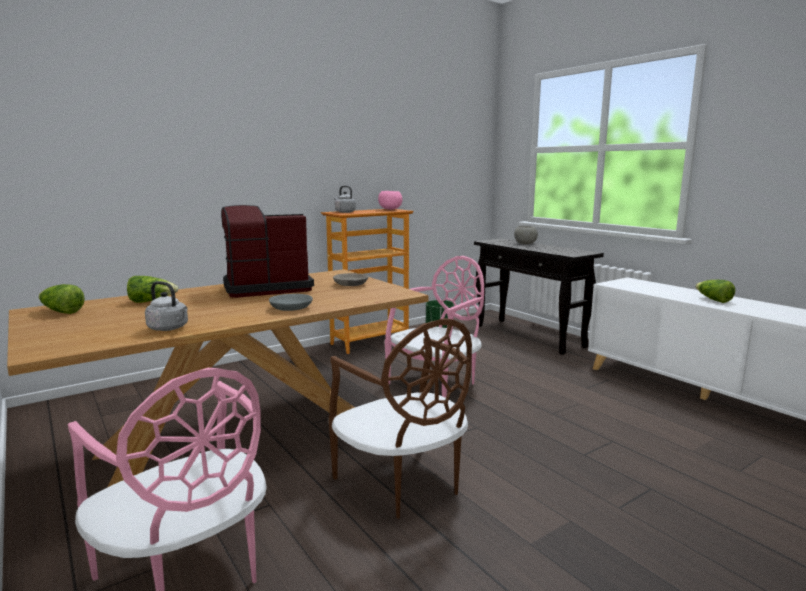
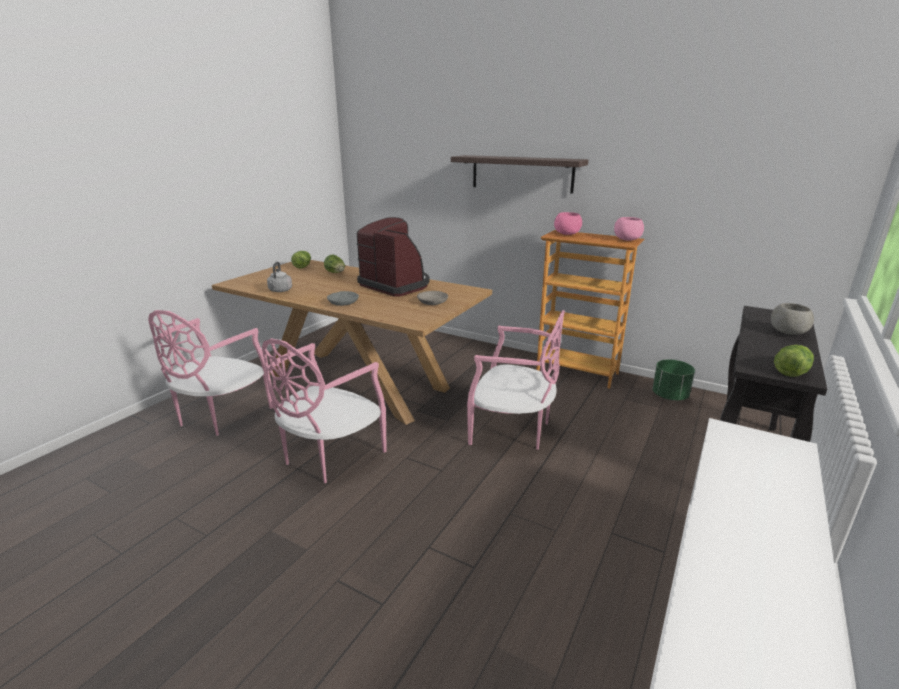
camera: 65 degrees right, 10 degrees up
(277, 159) = (521, 173): none -> shelf
(344, 212) = (567, 234): grey kettle -> pink bowl
(403, 483) = (329, 455): brown chair -> pink chair
(713, 300) = (751, 535): lettuce -> lettuce (791, 370)

